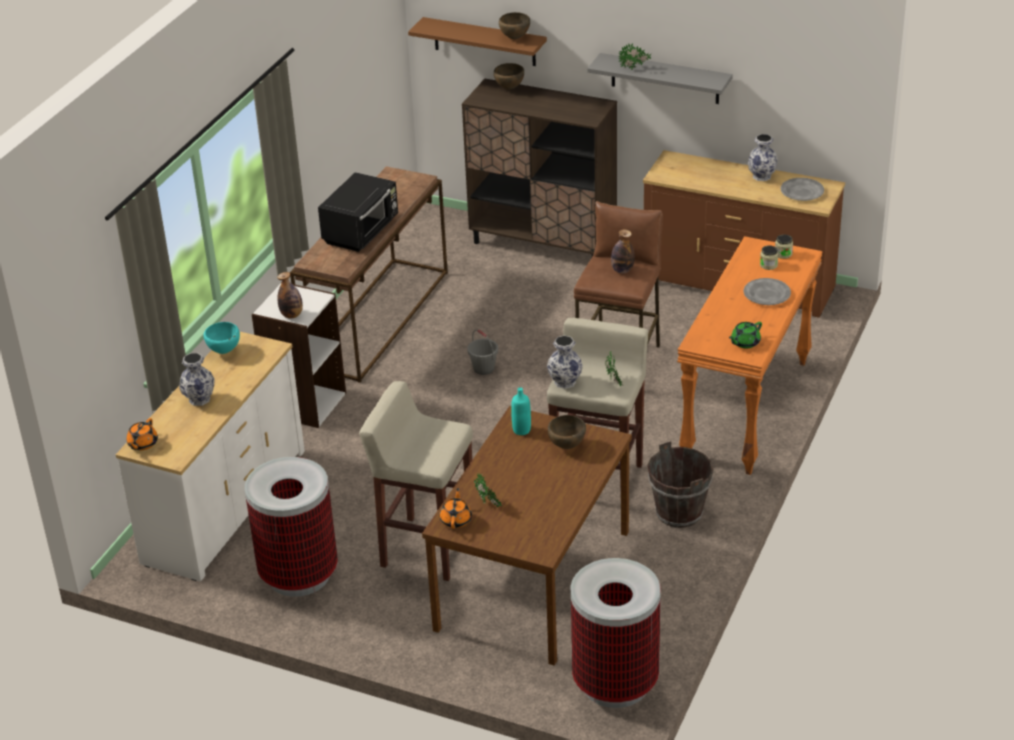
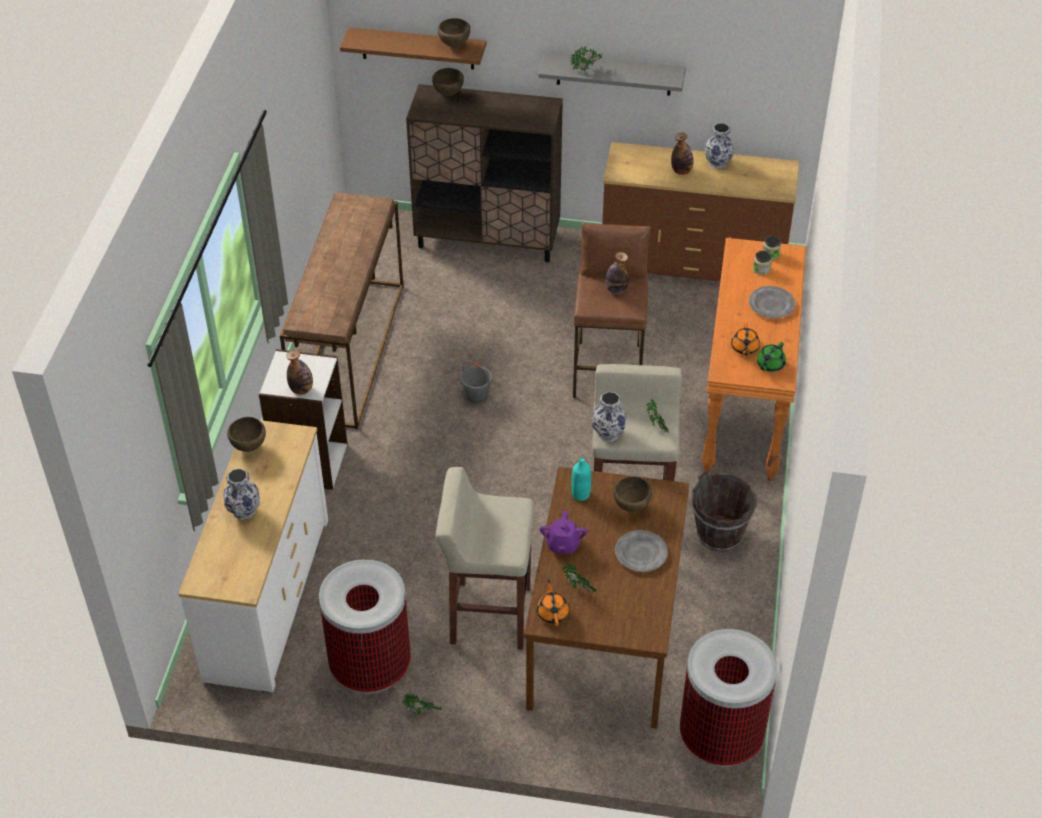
camera: 15 degrees left, 10 degrees up
(142, 444) = (203, 576): orange teapot -> orange teapot (744, 348)
(224, 351) = (249, 447): turquoise bowl -> brown bowl
(332, 619) = (422, 714): none -> potted plant
(362, 232) = (340, 277): black microwave -> none
(488, 468) = (562, 545): none -> purple teapot
(723, 179) = (681, 171): none -> bottle
(801, 192) = (762, 177): grey plate -> grey plate (640, 553)

